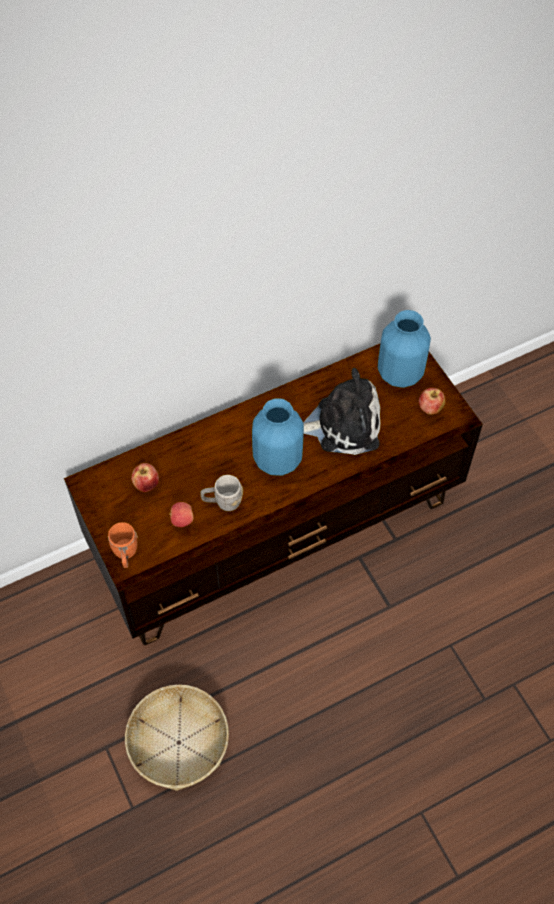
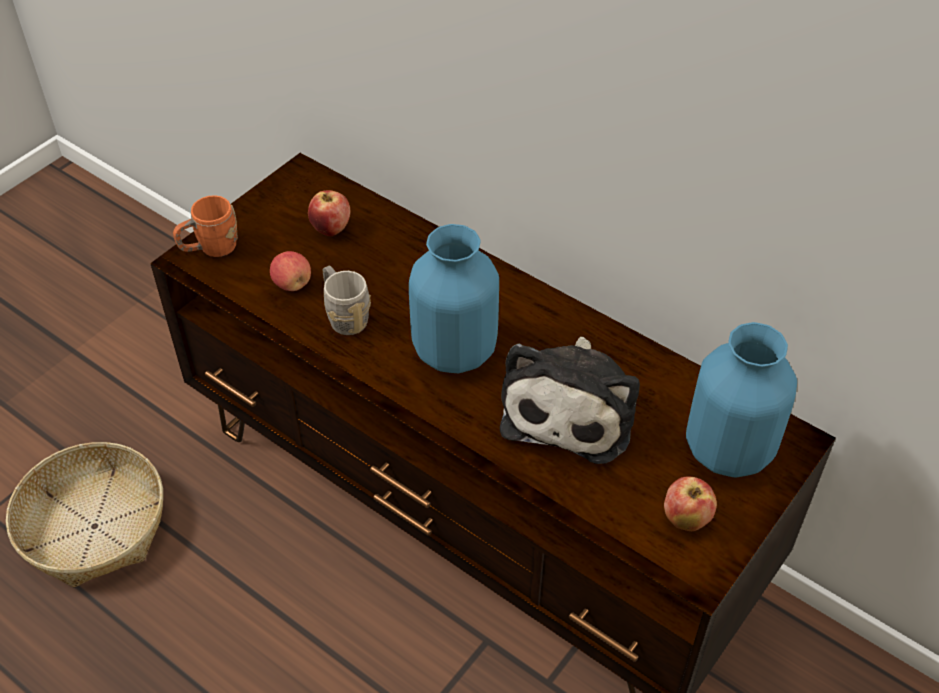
camera: 65 degrees right, 10 degrees down
(343, 424) = (571, 408): plush toy -> plush toy turned 45 degrees clockwise

